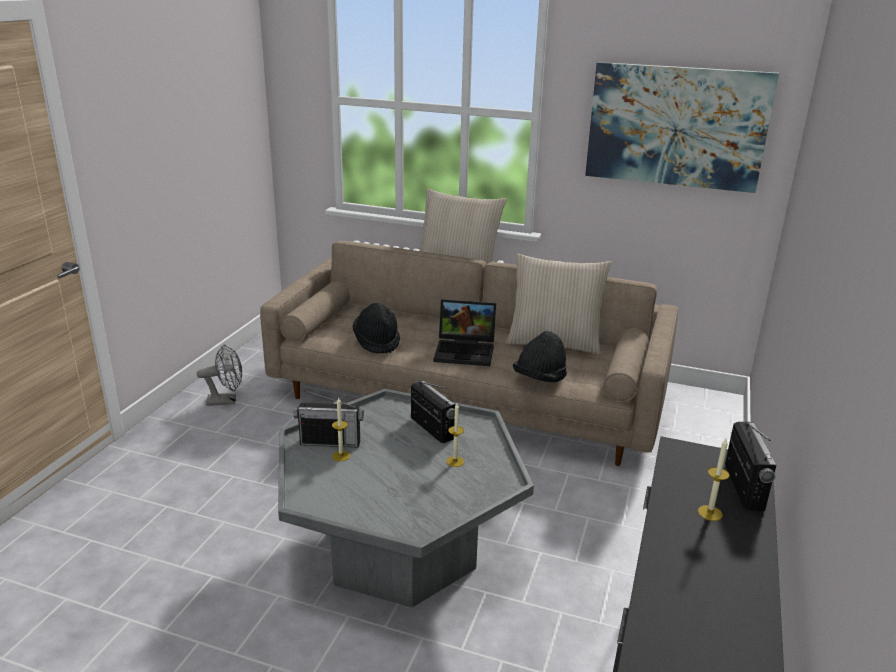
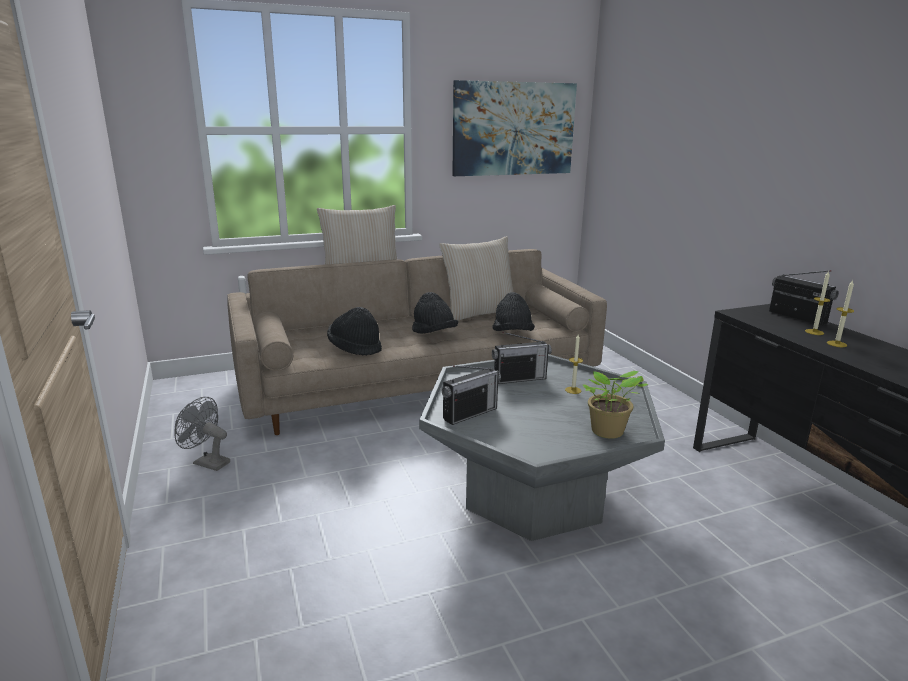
camera: 40 degrees left, 5 degrees down
(226, 401) = (207, 462): grey fan -> grey fan turned 105 degrees counterclockwise
(341, 456) = (496, 418): candle -> candle (836, 344)
(400, 515) = (607, 432): none -> potted plant
(431, 428) = (519, 379): radio -> radio turned 150 degrees clockwise
(466, 351) = (434, 334): laptop -> black hat

